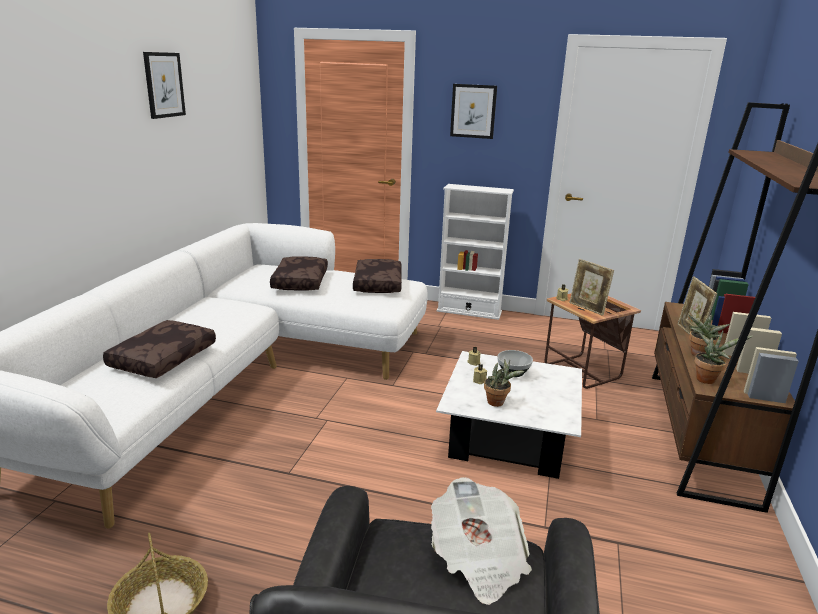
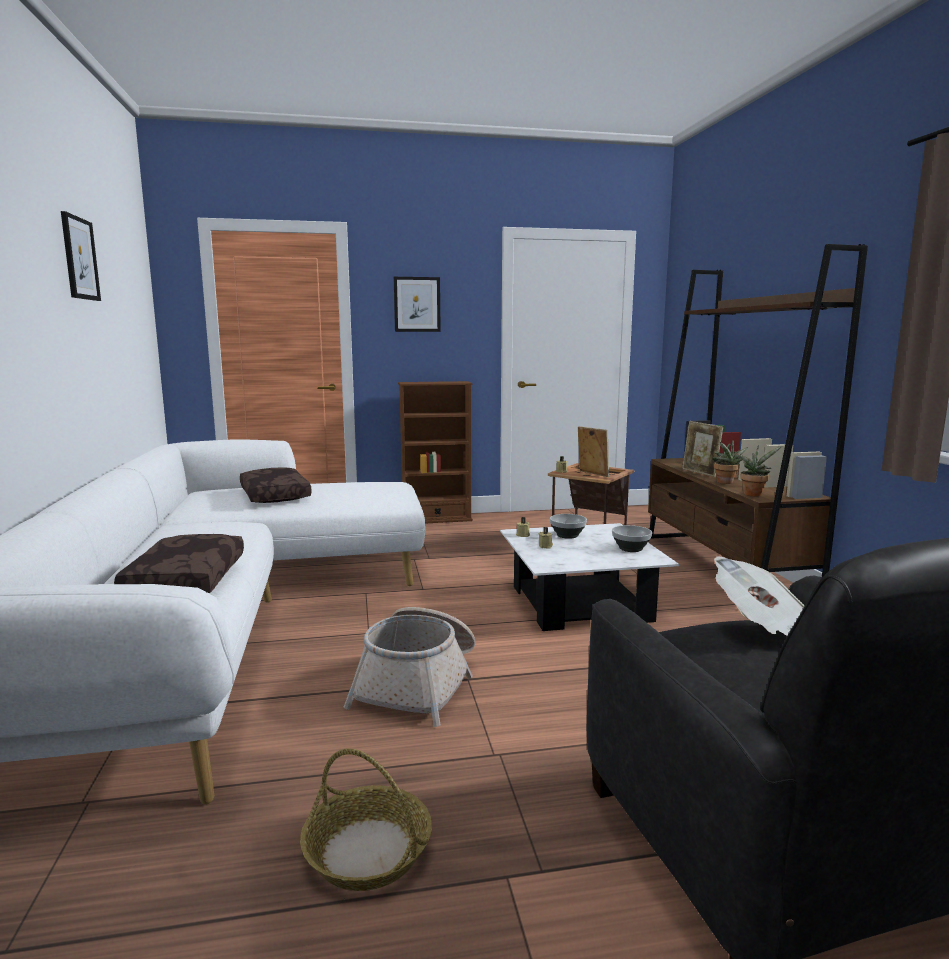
camera: 25 degrees left, 10 degrees down
(309, 478) = (418, 684): none -> basket
(376, 284) = (365, 486): brown pillow -> none
(469, 311) = (436, 519): white bookcase -> brown bookcase
(498, 403) = (583, 557): potted plant -> none
(554, 404) = (631, 549): none -> bowl
(587, 309) = (592, 474): picture frame -> picture frame turned 150 degrees counterclockwise

